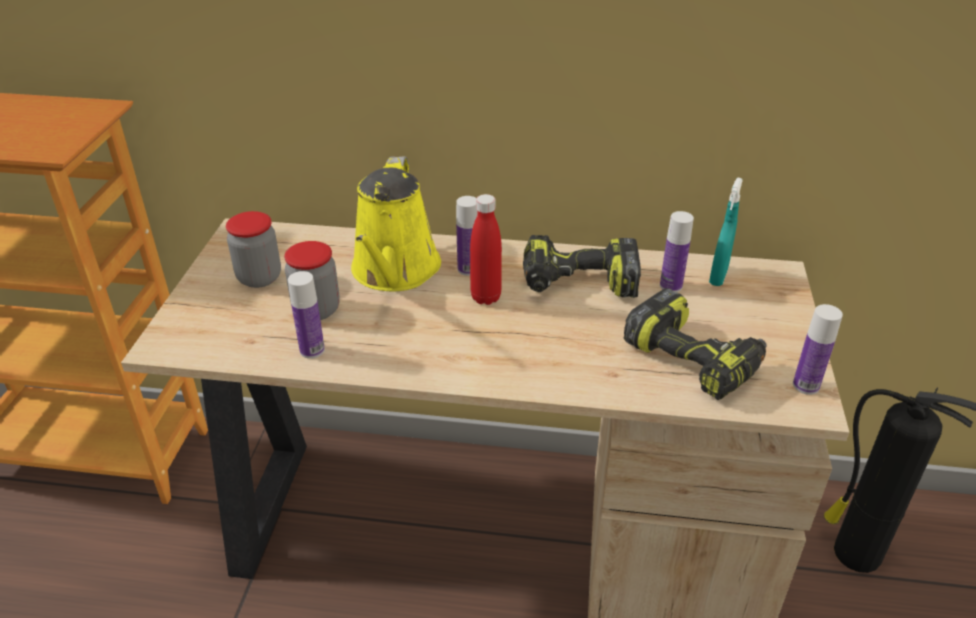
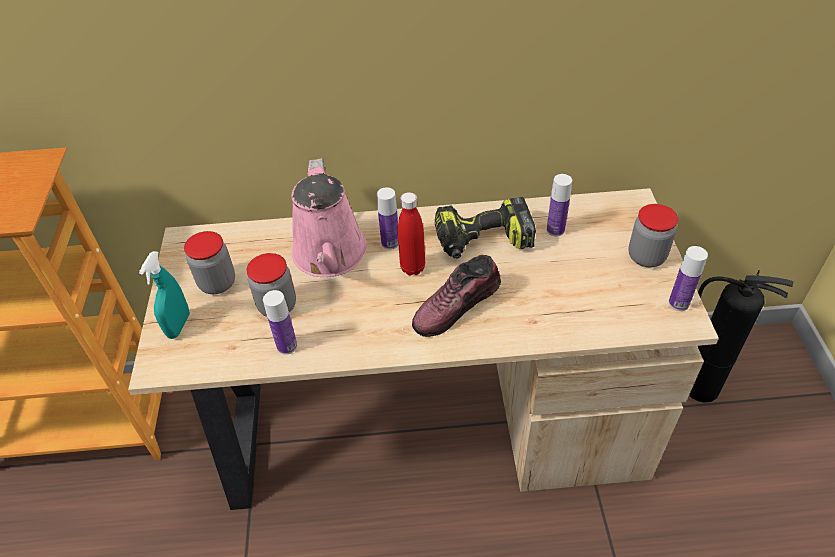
camera: 10 degrees left, 10 degrees up
(394, 271) = (330, 256): yellow watering can -> pink watering can
(525, 343) = (457, 306): none -> shoe
(694, 359) = (591, 295): power drill -> none
(718, 277) = (589, 214): turquoise spray bottle -> turquoise spray bottle (178, 325)
(777, 330) = (646, 257): none -> jar

